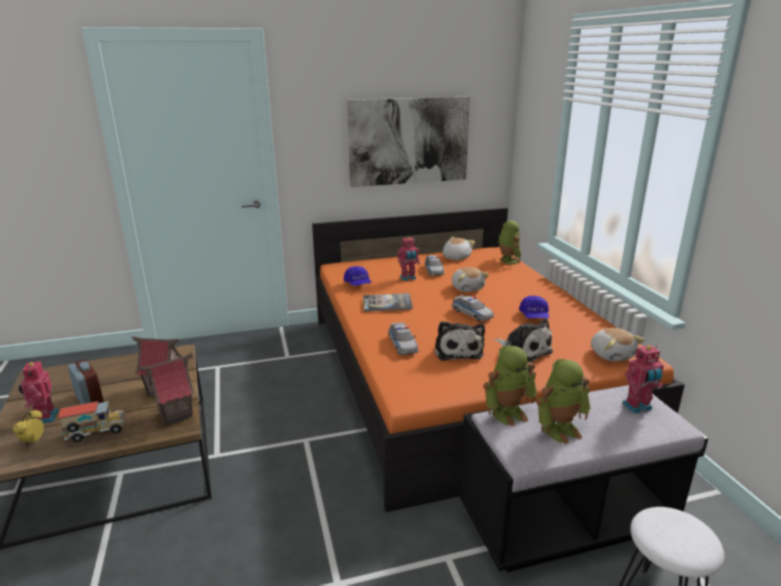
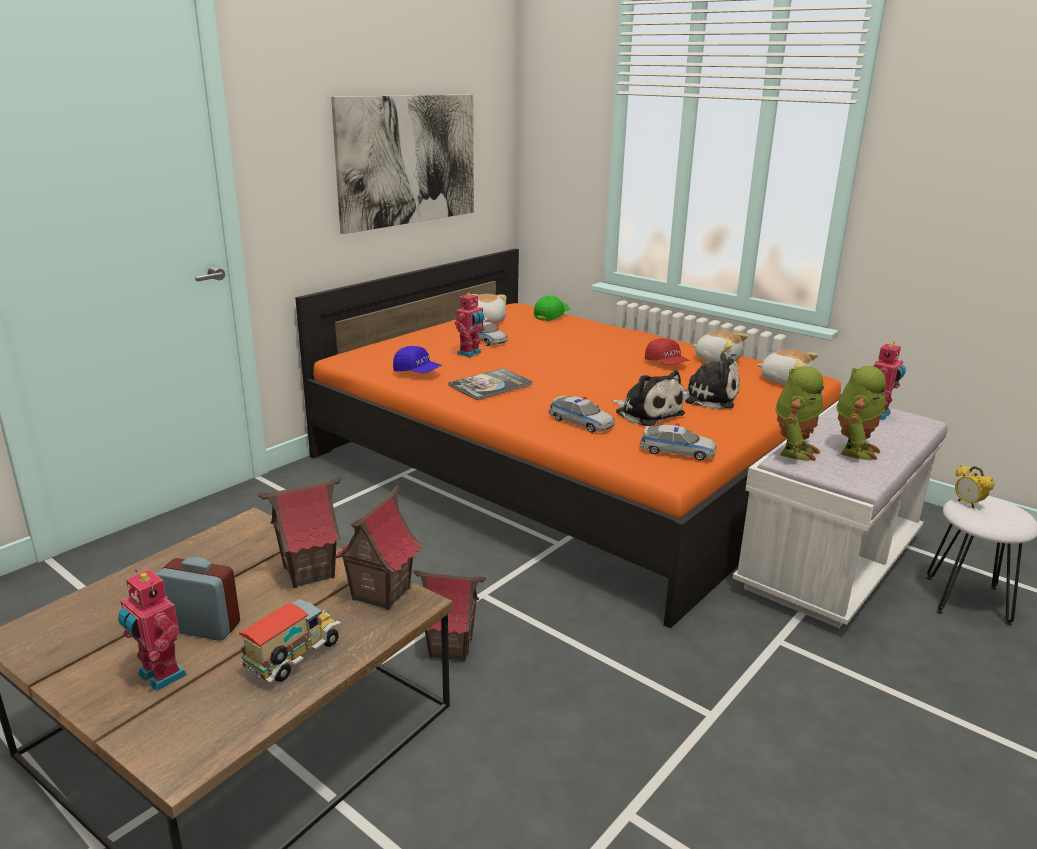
camera: 35 degrees left, 0 degrees up
(34, 441) = (200, 710): alarm clock -> alarm clock (967, 504)
(252, 464) = (450, 647): none -> toy house
(467, 288) = (554, 350): plush toy -> plush toy (717, 360)
(472, 314) = (603, 374): toy car -> toy car (677, 451)
(507, 261) = (551, 316): toy robot -> green cap
(534, 316) = (666, 364): blue cap -> red cap
(566, 519) = (830, 564): black bench -> white bench

